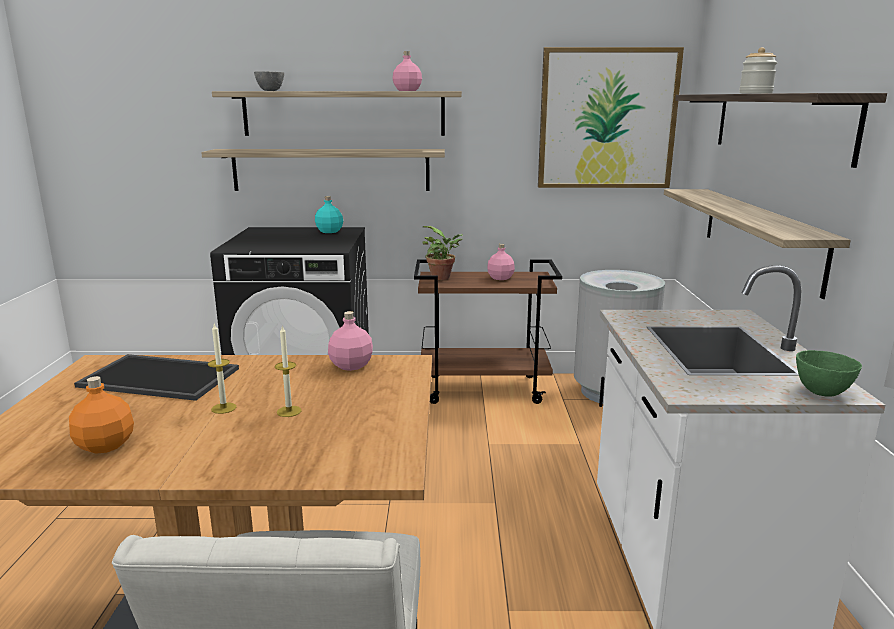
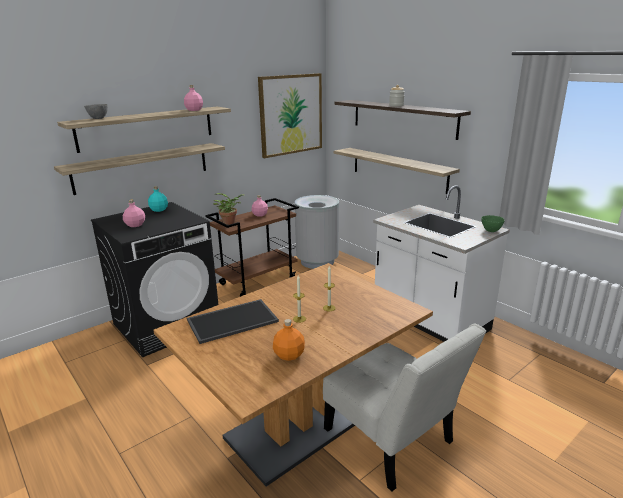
camera: 40 degrees left, 5 degrees up
(351, 366) = (307, 280): pink bottle -> pink bottle (135, 225)

